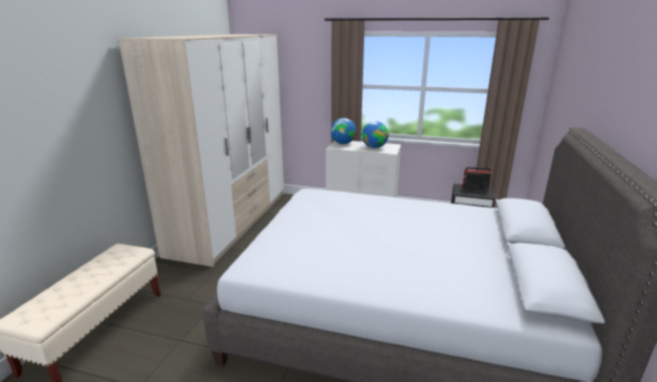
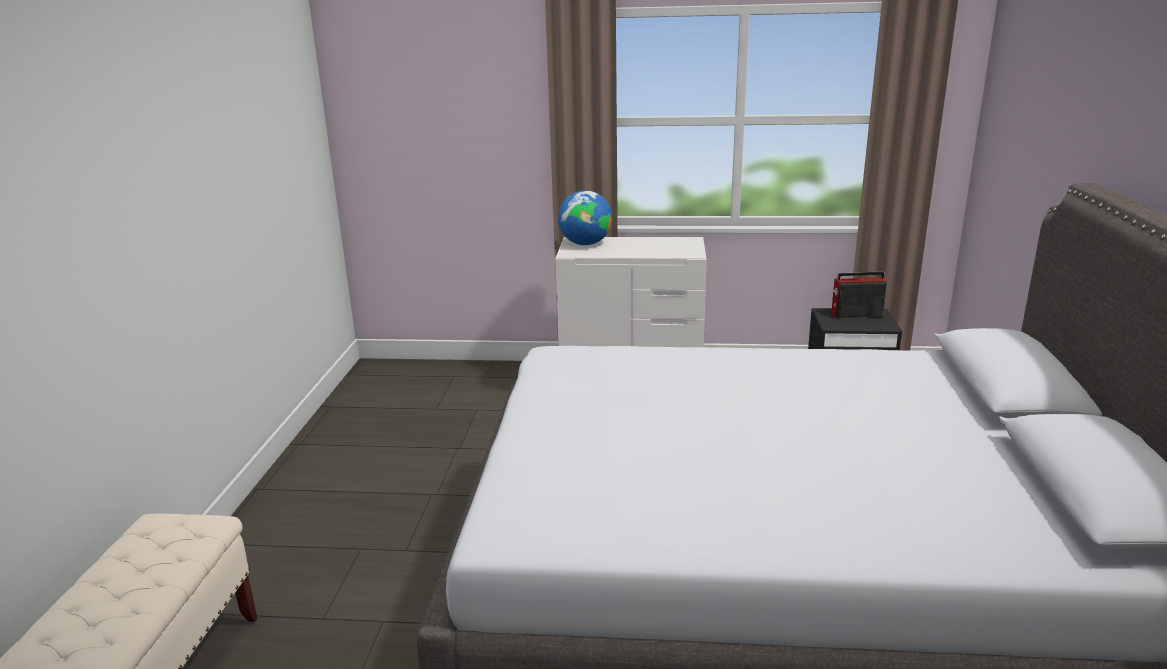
camera: 10 degrees left, 0 degrees up
(233, 221) = (361, 432): wardrobe -> none
(374, 147) = (654, 248): globe -> none

